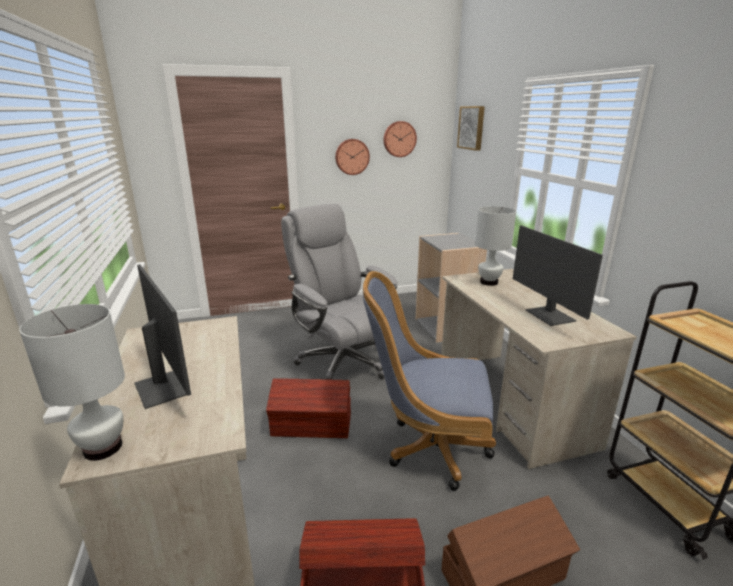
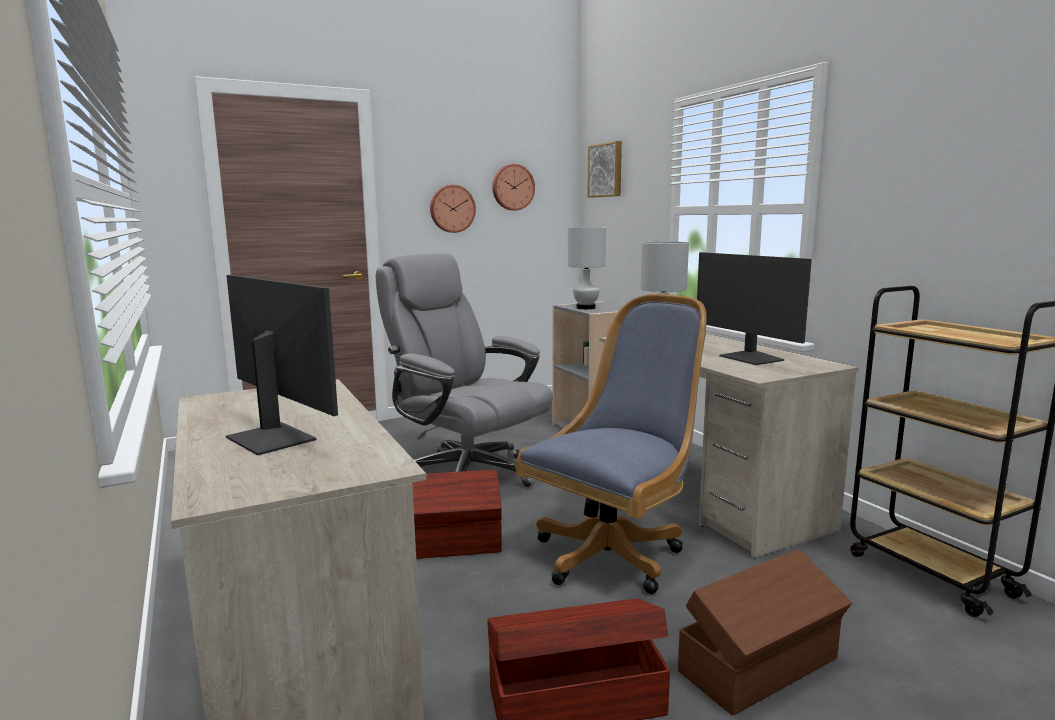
camera: 10 degrees left, 10 degrees down
(103, 447) = (218, 488): white table lamp -> white table lamp (585, 308)
(427, 448) = (615, 552): blue office chair -> blue office chair turned 135 degrees clockwise

